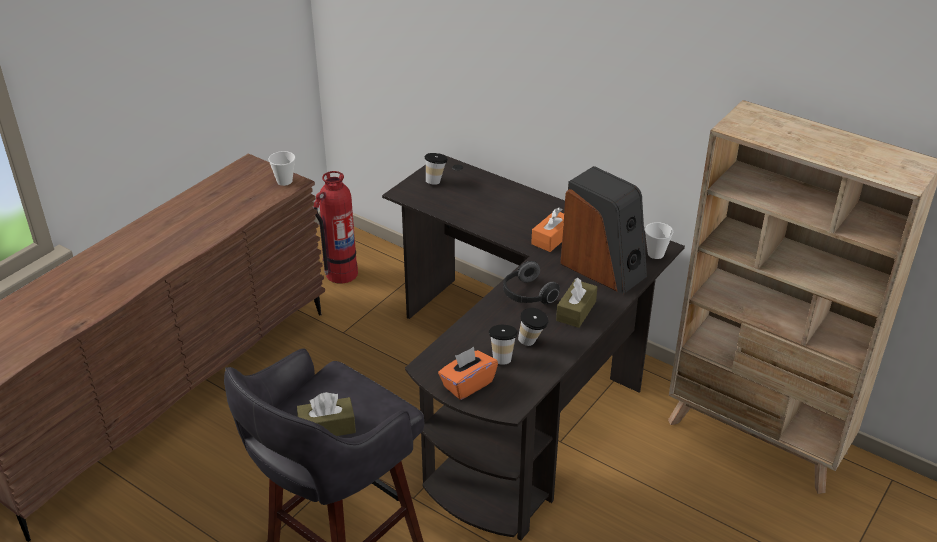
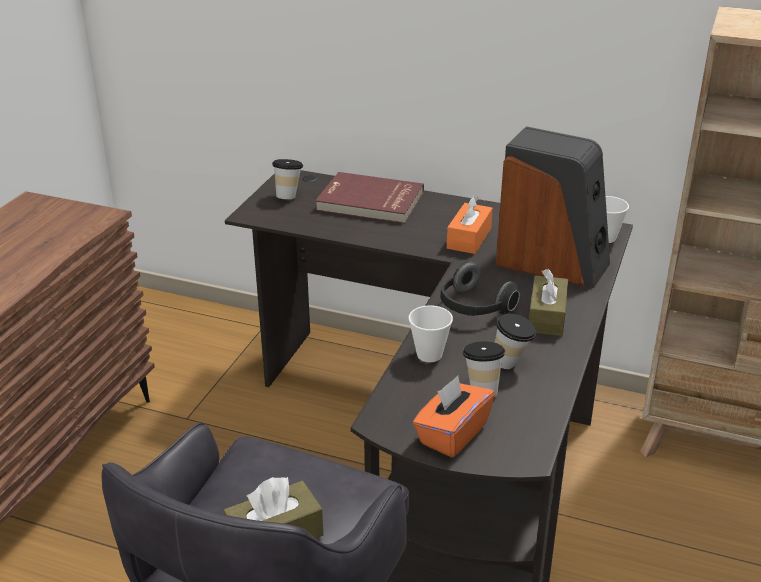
camera: 15 degrees left, 5 degrees down
(284, 181) = (89, 216): cup -> cup (429, 355)
(340, 273) = (160, 347): fire extinguisher -> none
(493, 195) = (369, 202): none -> red book

